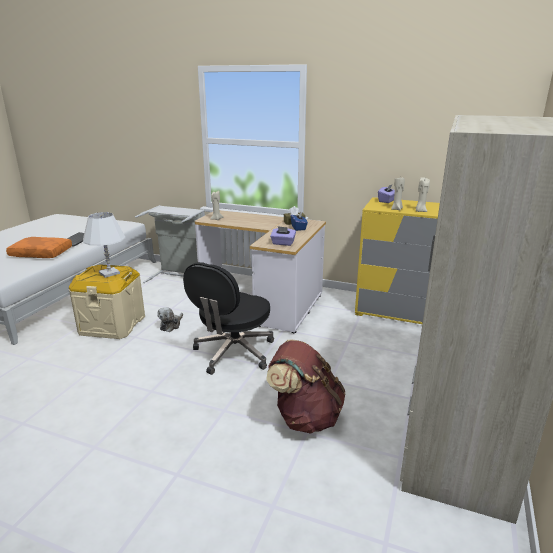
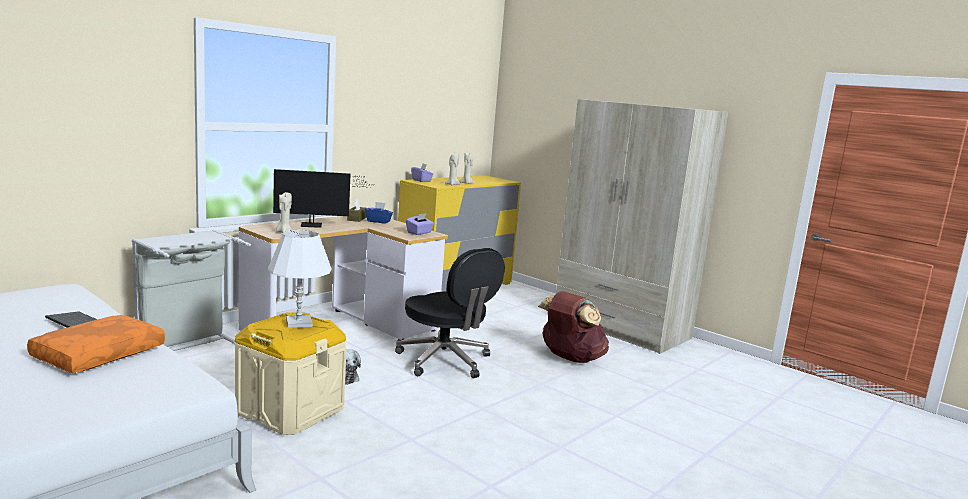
camera: 70 degrees left, 10 degrees down
(250, 219) = (315, 225): none -> monitor

